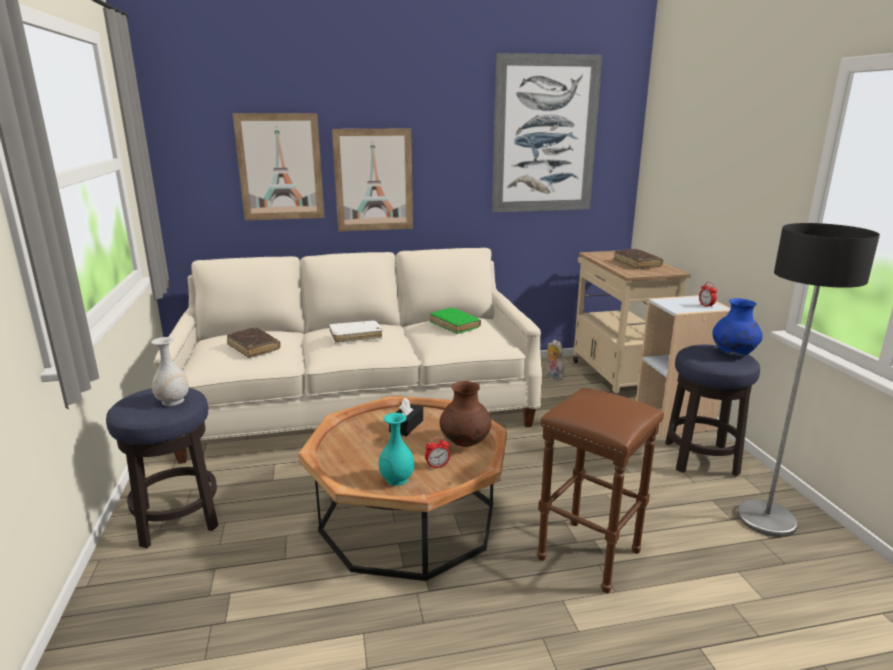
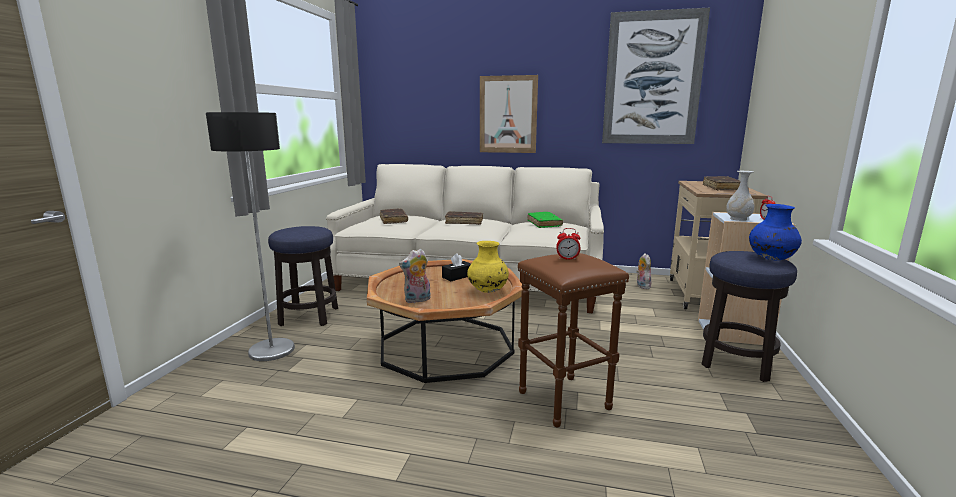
camera: 25 degrees right, 5 degrees down
(173, 401) = (308, 231): white vase -> white vase (738, 219)
(280, 167) = (443, 104): picture -> none
(355, 337) = (464, 222): white book -> brown book
(397, 479) = (417, 300): turquoise vase -> plush toy
(437, 466) = (452, 299): alarm clock -> alarm clock (567, 259)
(465, 443) = (488, 291): brown vase -> yellow vase
(765, 519) = (767, 419): floor lamp -> floor lamp (271, 350)

